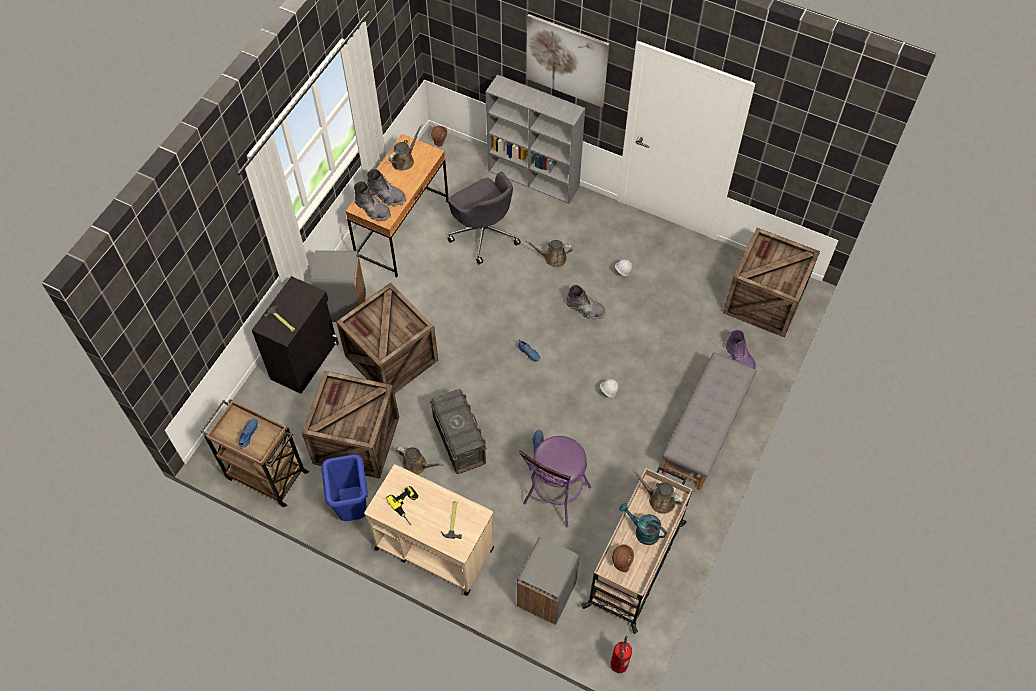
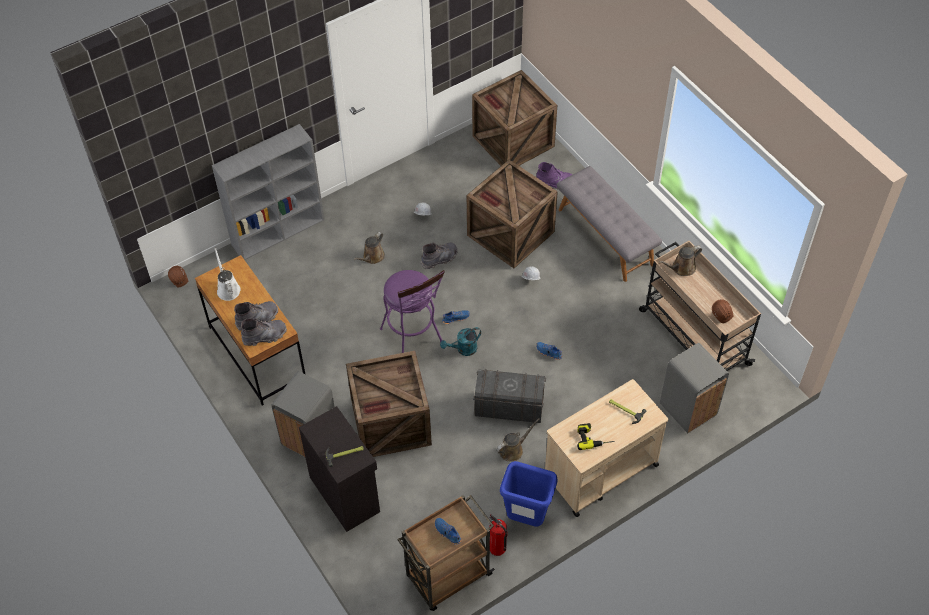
camera: 60 degrees left, 5 degrees down
(355, 439) = (457, 486): crate -> crate (509, 233)
(404, 160) = (227, 289): brown watering can -> white watering can
(483, 232) = (307, 294): grey office chair -> none
(554, 500) = (606, 364): purple stool -> purple stool (414, 339)
(566, 60) = (271, 94): picture -> none
(619, 665) = (771, 388): fire extinguisher -> fire extinguisher (497, 548)
(642, 531) = (702, 291): turquoise watering can -> turquoise watering can (463, 349)

